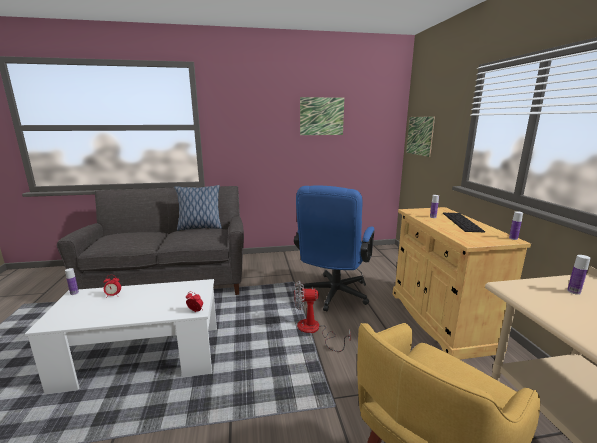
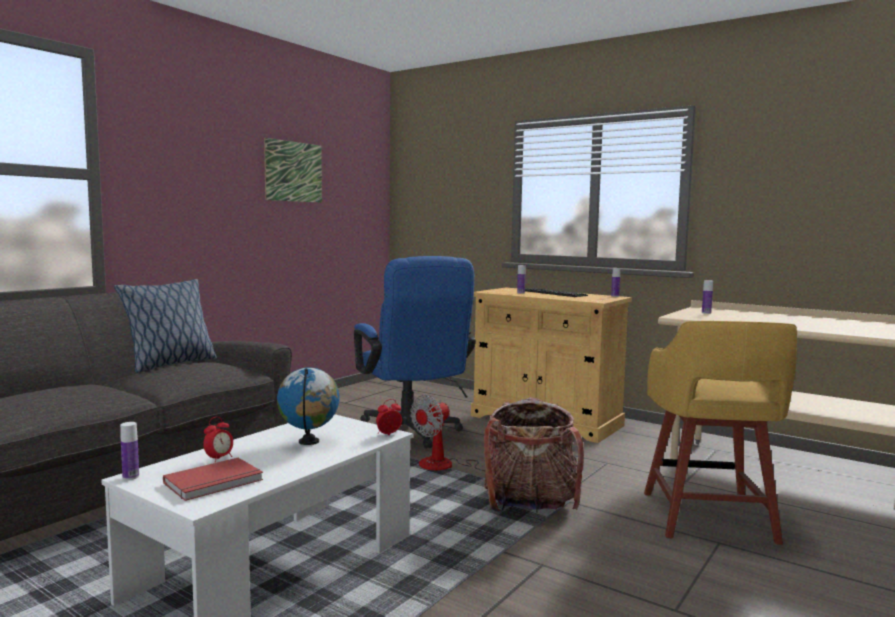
camera: 45 degrees left, 10 degrees down
(79, 312) = (215, 482): none -> red book
(159, 300) = (309, 442): none -> globe
(306, 392) = (530, 505): none -> backpack
(419, 136) = (423, 206): picture -> none

